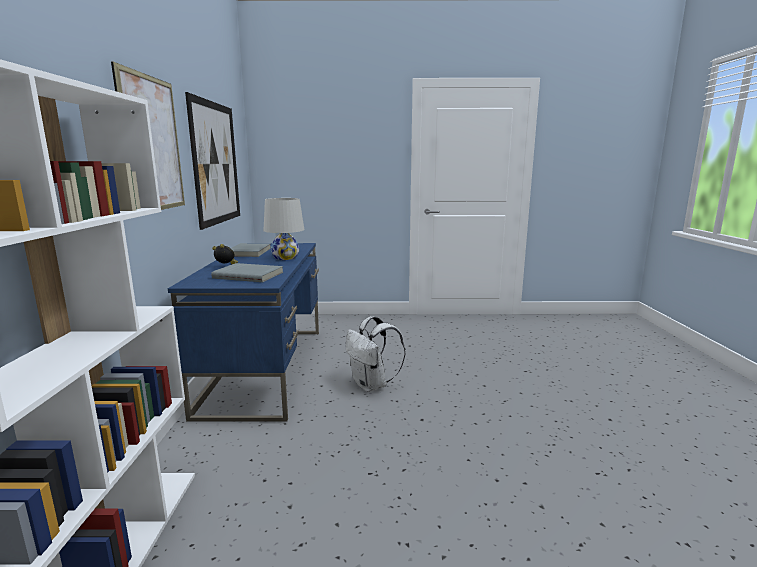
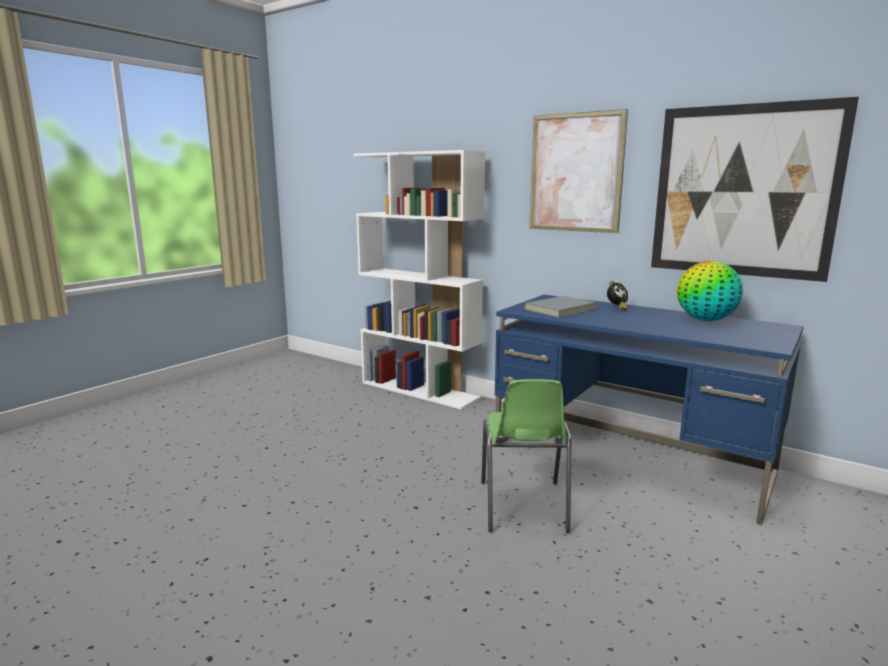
camera: 125 degrees right, 0 degrees up
(249, 252) = (706, 320): grey book -> globe
(285, 258) = (646, 326): white table lamp -> none
(372, 385) = (523, 507): white backpack -> green chair

